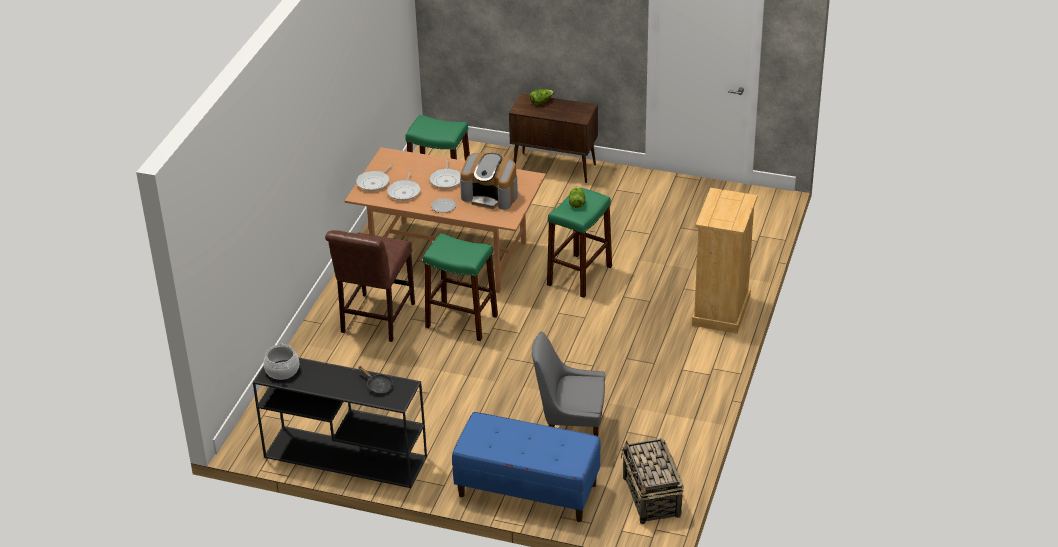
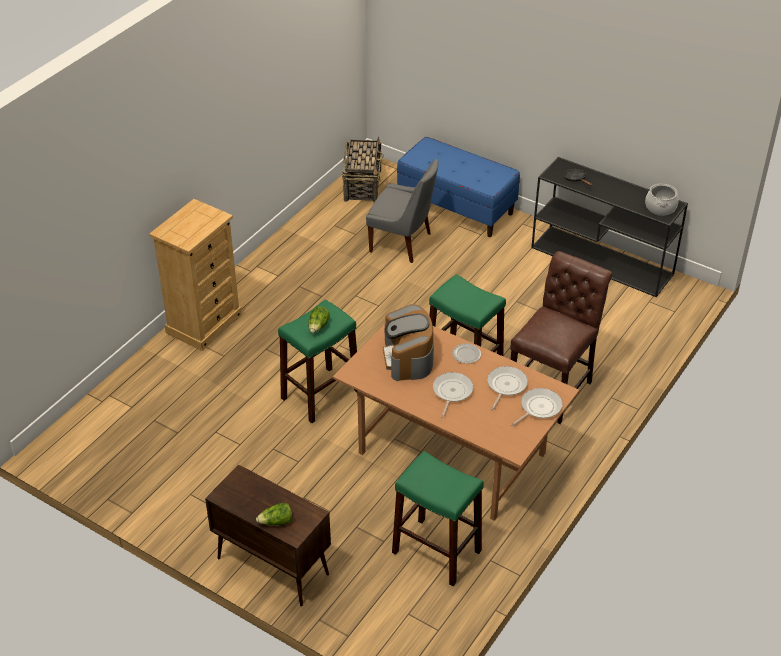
camera: 165 degrees left, 5 degrees up
(490, 196) = (408, 358): coffee machine -> coffee machine turned 135 degrees counterclockwise

